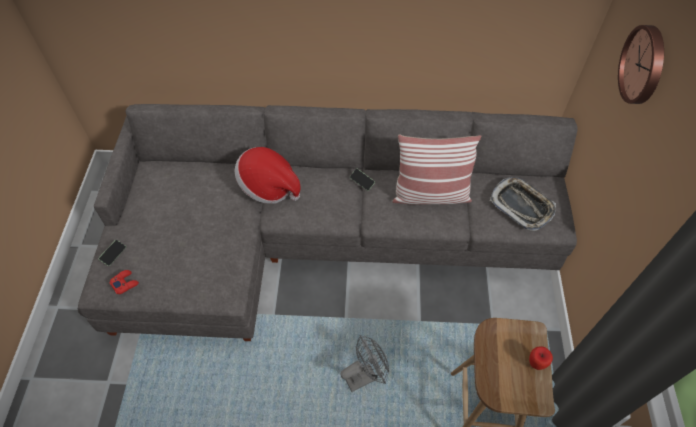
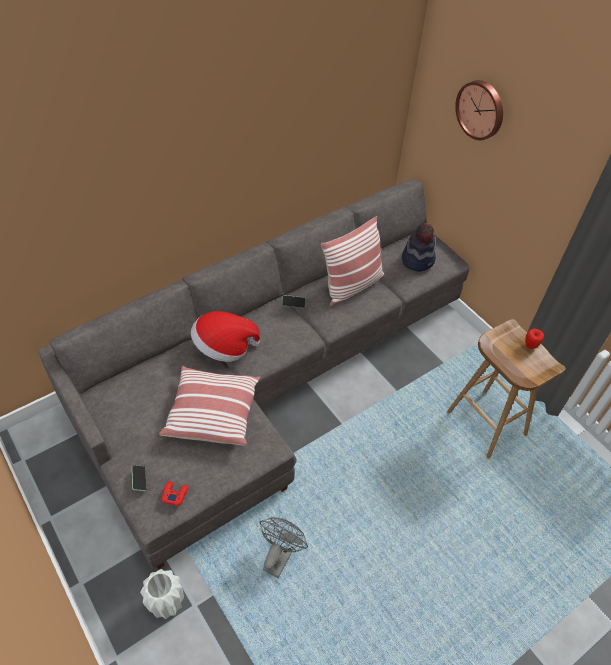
camera: 40 degrees left, 5 degrees down
(92, 366) = (167, 604): none -> white vase
(210, 236) = (213, 413): none -> pillow
(365, 375) = (393, 453): grey fan -> grey fan (279, 556)
(521, 206) = (418, 260): tray -> hat

